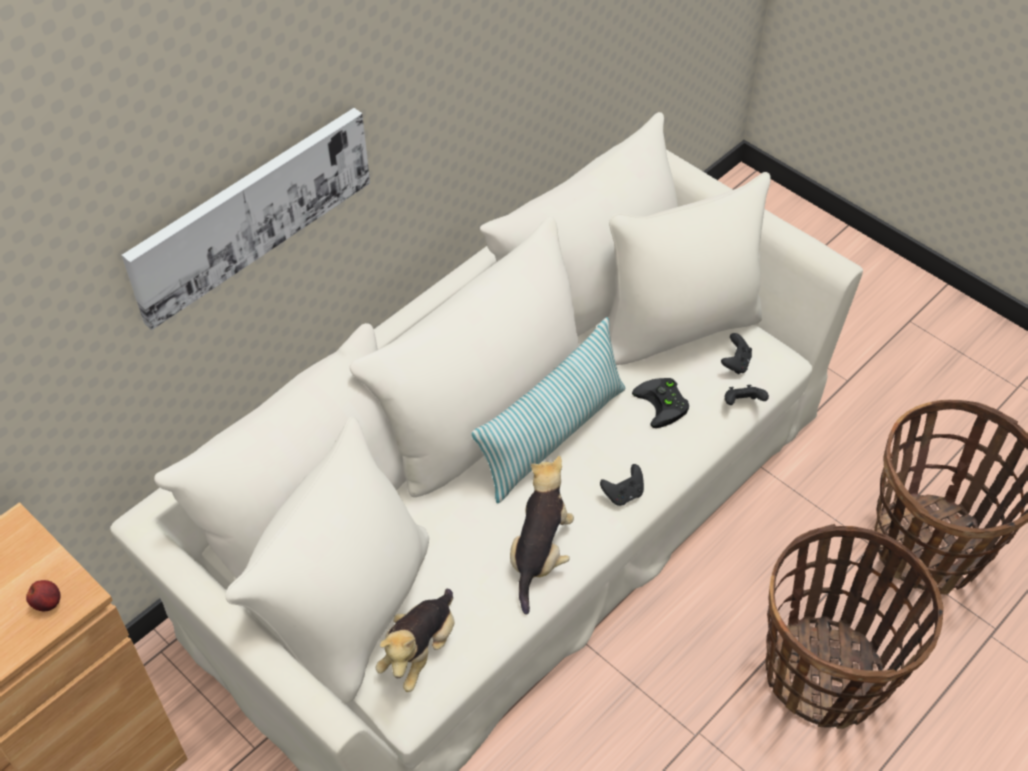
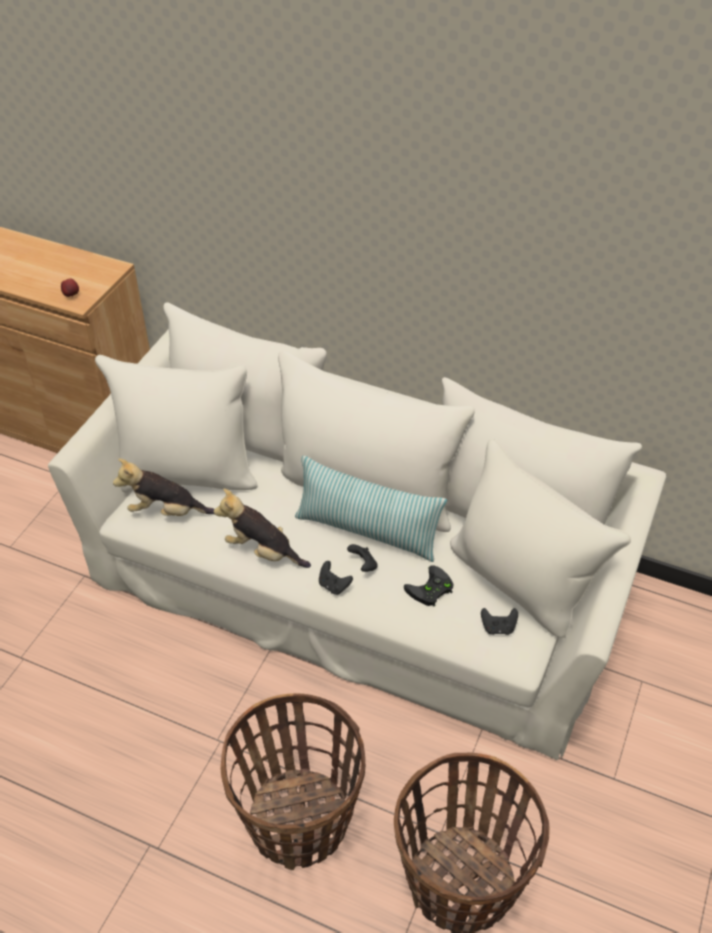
camera: 70 degrees right, 5 degrees down
(250, 213) = (310, 228): picture -> none
(539, 553) = (263, 551): plush toy -> plush toy turned 150 degrees counterclockwise
(742, 403) = (458, 641): black game controller -> black game controller (363, 565)

